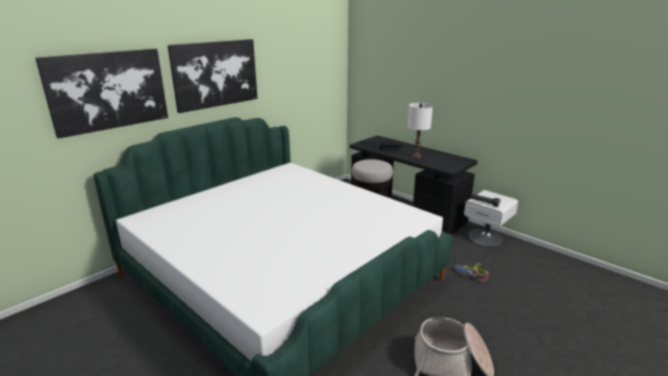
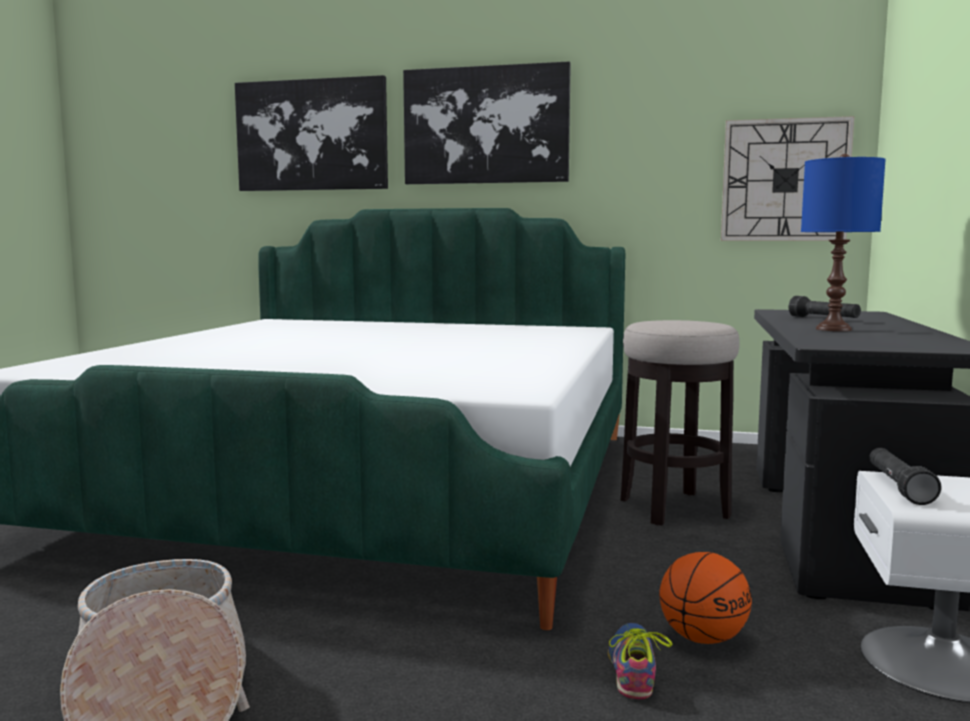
camera: 60 degrees right, 15 degrees down
(326, 86) = (785, 180): none -> wall clock
(416, 156) = (833, 329): white table lamp -> blue table lamp
(460, 259) = (703, 638): none -> basketball

